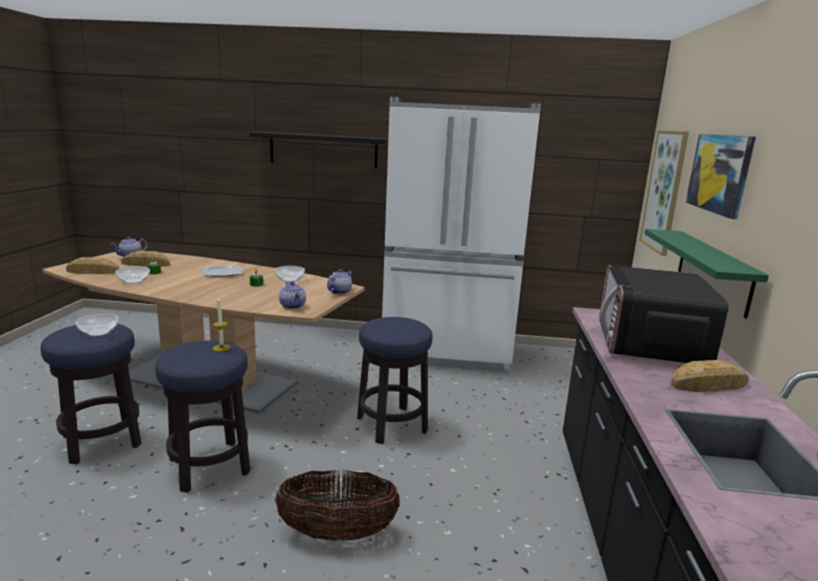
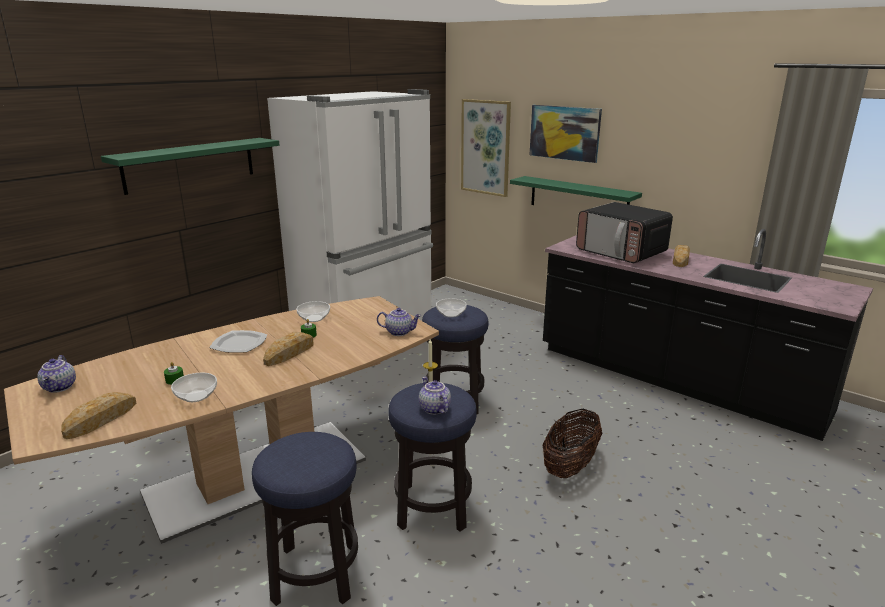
camera: 55 degrees left, 5 degrees up
(98, 332) = (313, 448): bowl -> bowl (451, 314)
(145, 264) = (123, 381): bread -> bread (289, 353)
(323, 150) = (190, 165): black shelf -> green shelf
(339, 291) = (381, 307): teapot -> teapot (433, 409)

